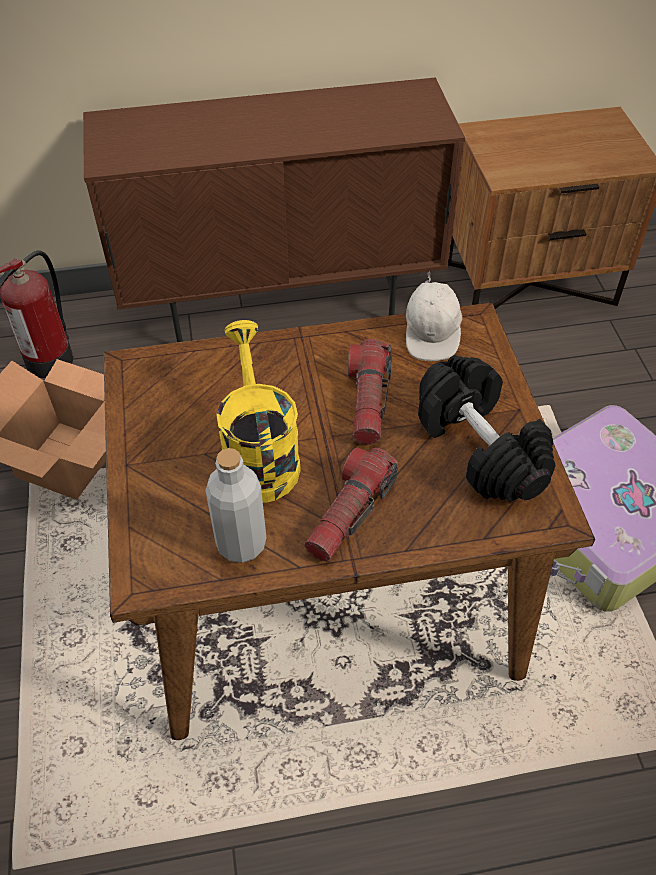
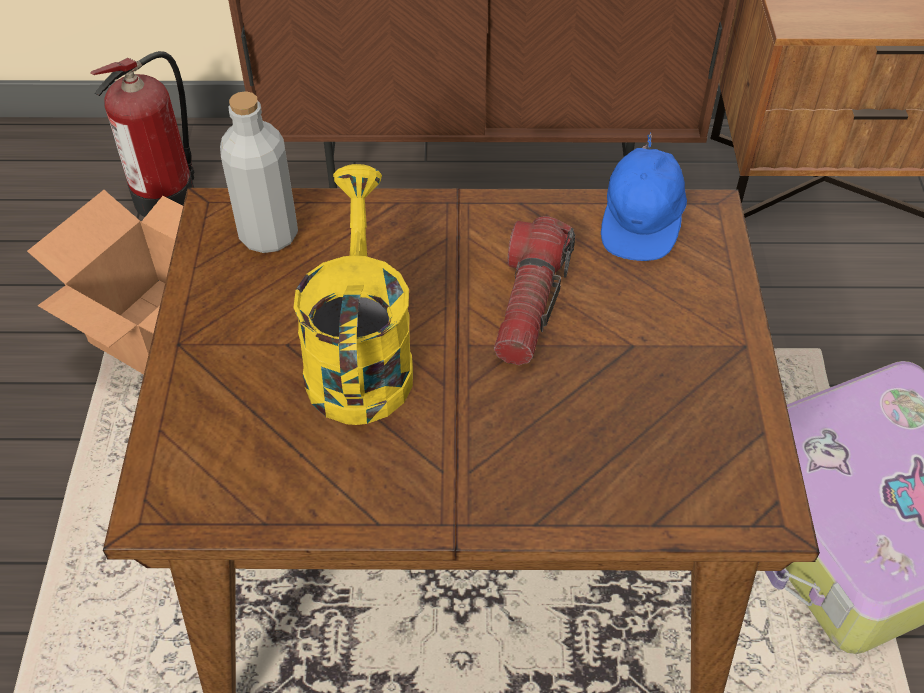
camera: 10 degrees right, 0 degrees up
(241, 543) = (305, 477): grey bottle -> grey bottle (269, 235)
(350, 513) = (467, 458): flashlight -> none
(432, 334) = (642, 223): white cap -> blue cap
(481, 448) = (677, 393): black dumbbell -> none

